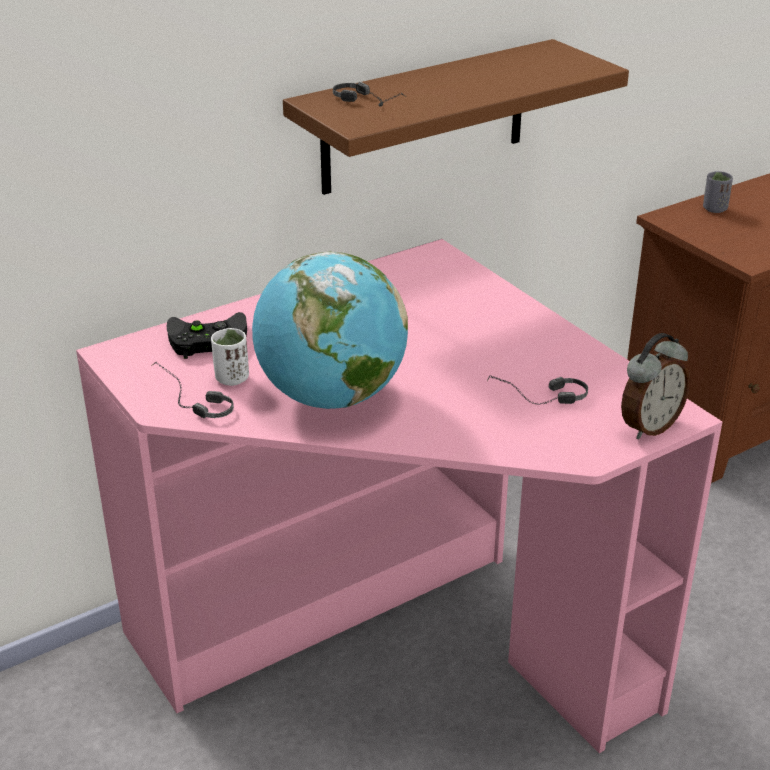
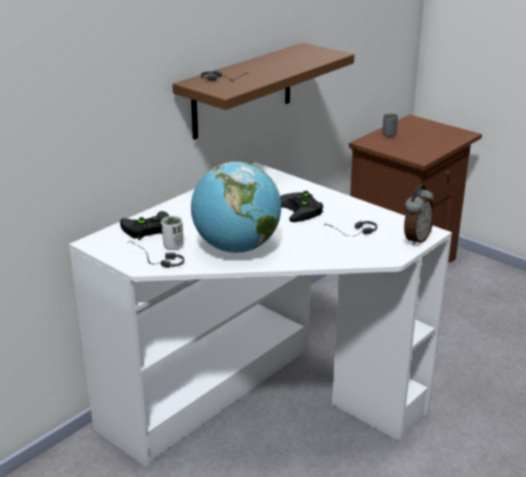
camera: 15 degrees left, 5 degrees down
(390, 640) = (259, 404): pink desk -> white desk
(475, 341) = (301, 210): none -> black game controller

